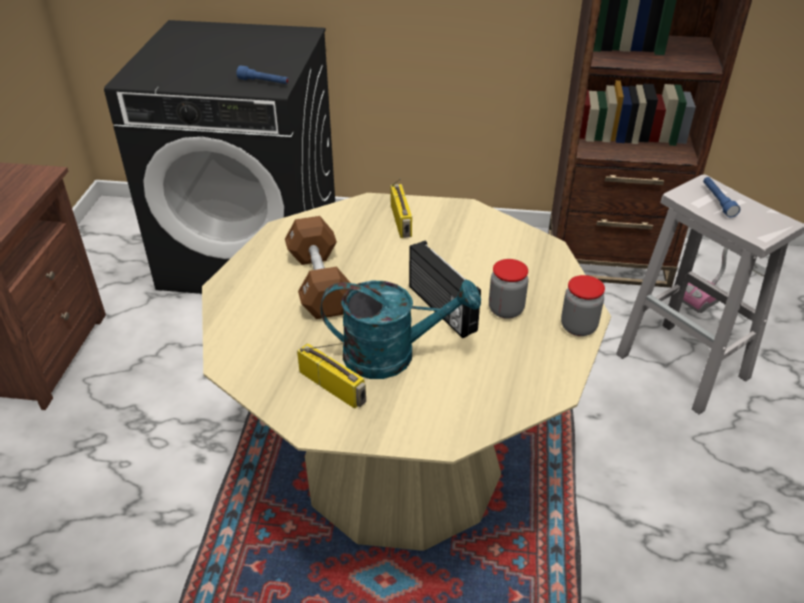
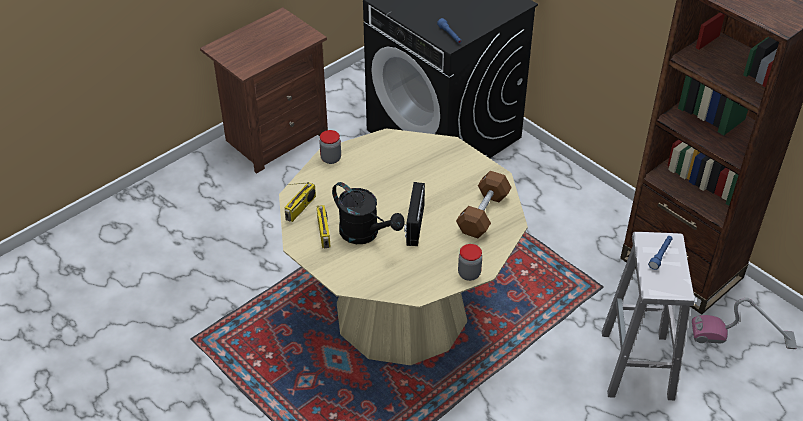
camera: 40 degrees right, 5 degrees up
(319, 283) = (373, 178): brown dumbbell -> brown dumbbell (483, 213)
(392, 355) = (365, 234): turquoise watering can -> black watering can
(402, 221) = (454, 165): radio -> radio (300, 208)
(506, 309) = (445, 244): jar -> jar (331, 158)

